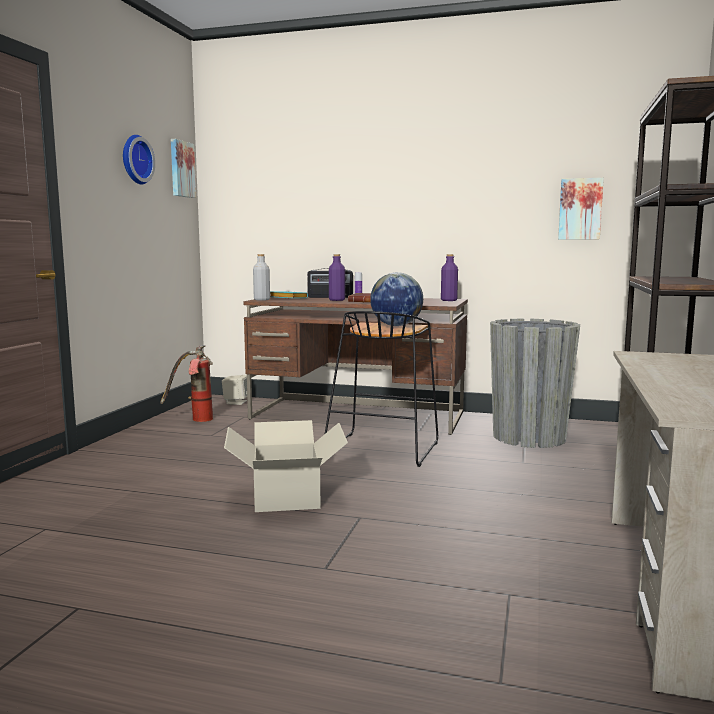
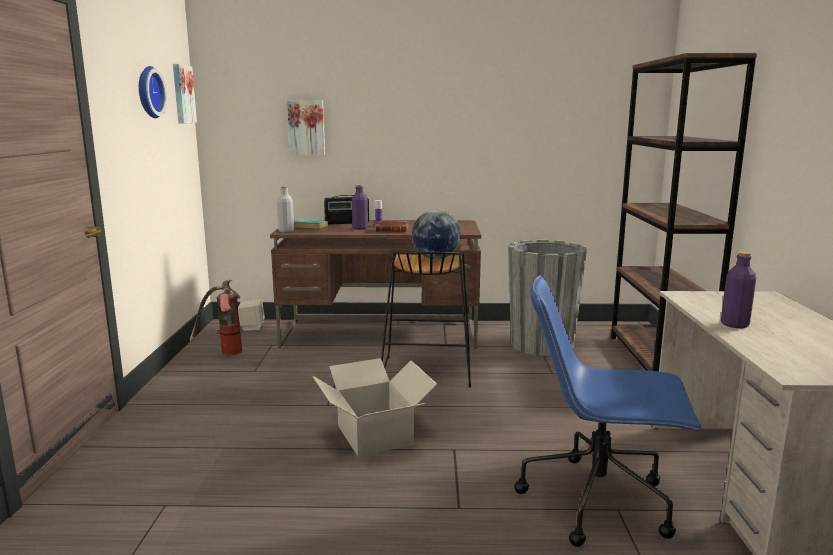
camera: 15 degrees left, 5 degrees up
(449, 300) = (462, 224): purple bottle -> purple bottle (734, 324)
(492, 583) = (599, 501): none -> blue office chair
(580, 209) = (572, 139): picture -> picture (306, 127)

